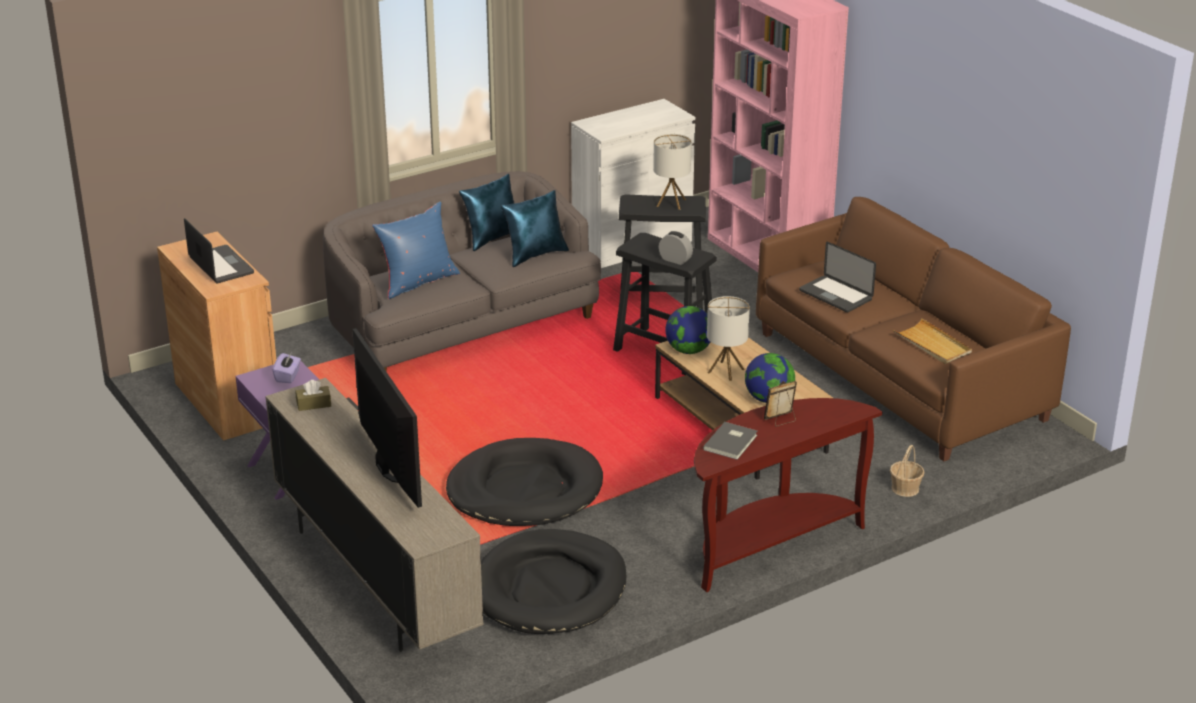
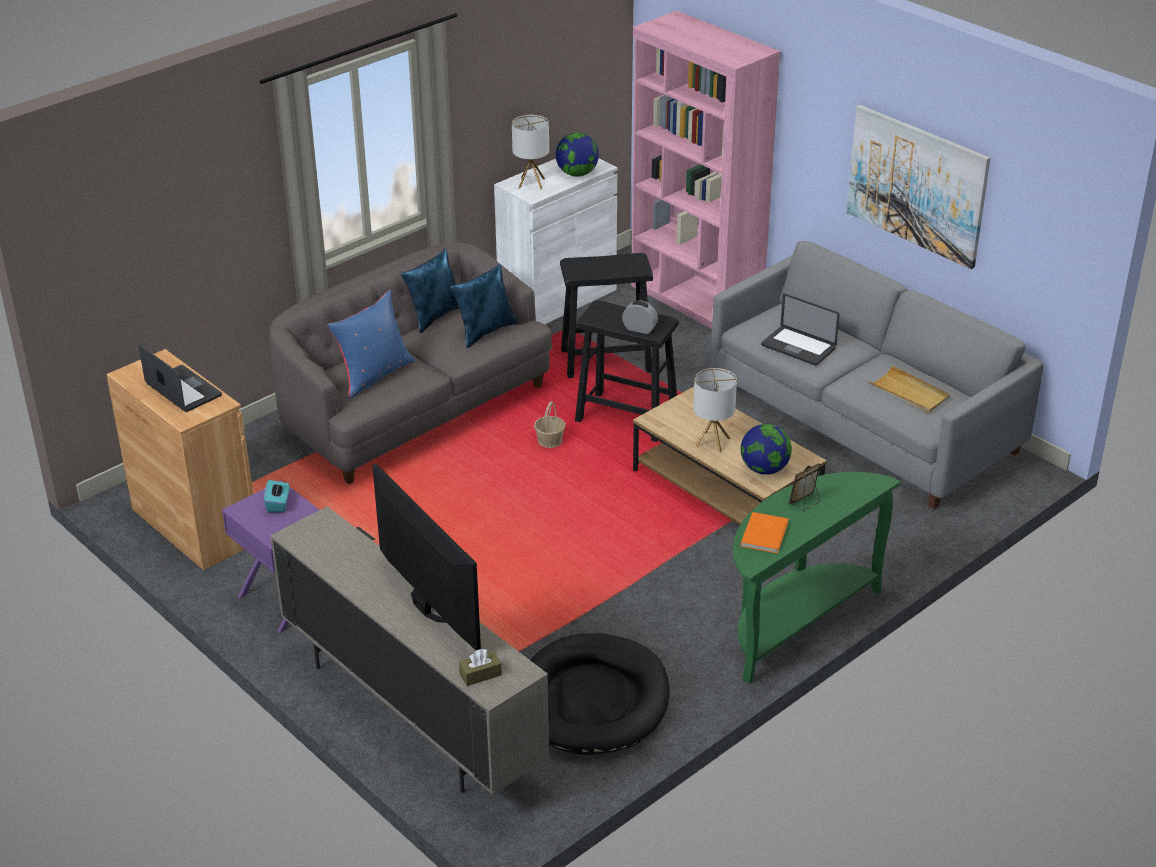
camera: 10 degrees left, 5 degrees up
(288, 376) = (278, 504): purple tissue box -> turquoise tissue box
(313, 404) = (325, 539): brown tissue box -> brown tissue box (480, 674)
(525, 490) = (533, 590): black dog bed -> none
(671, 203) = (614, 263): table lamp -> table lamp (531, 183)
(689, 350) = (668, 422): globe -> globe (577, 174)
(732, 442) = (766, 534): grey book -> orange book
(770, 544) = (795, 622): brown console table -> green console table
(900, 376) = (864, 419): brown sofa -> grey sofa
(905, 488) = (906, 544): basket -> basket (550, 441)
(963, 142) = (917, 185): none -> picture

